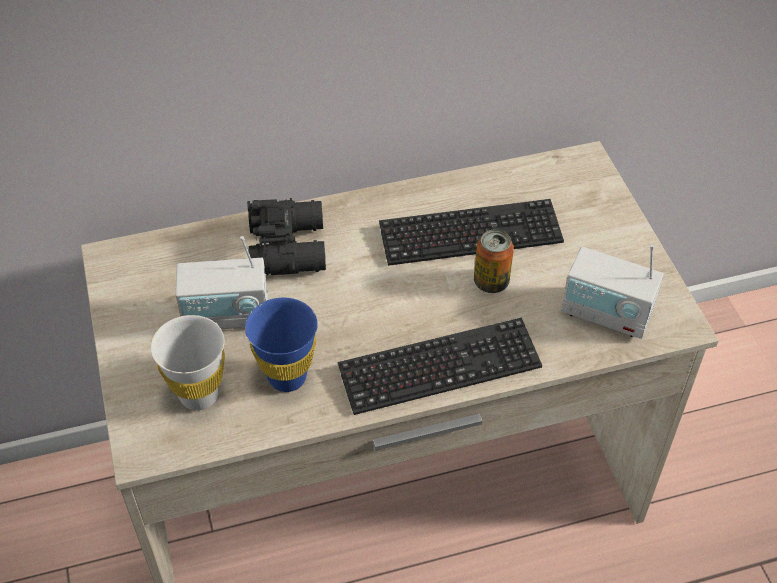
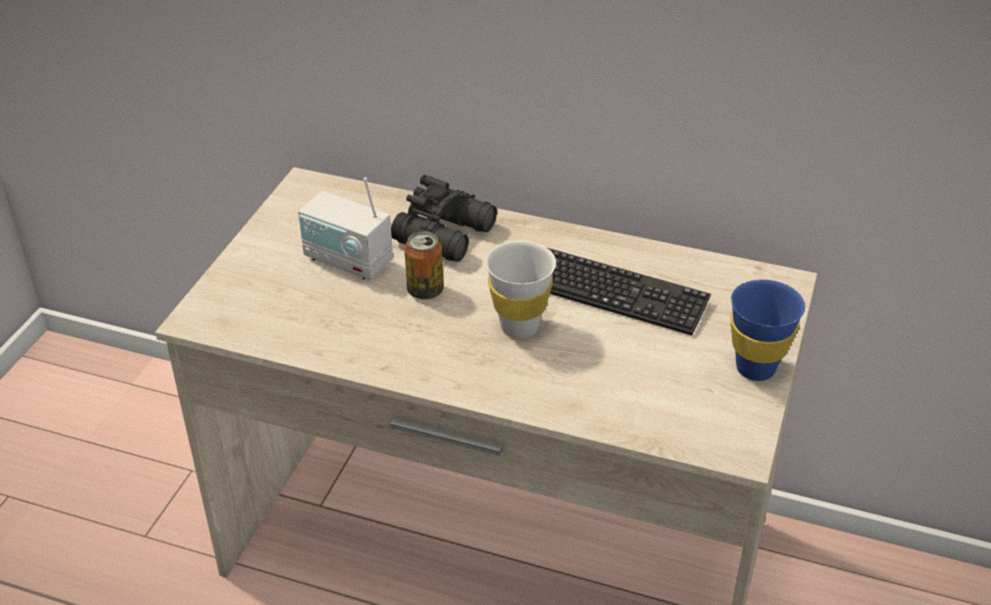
camera: 35 degrees right, 10 degrees down
(199, 395) = (272, 303): white cup -> white cup (519, 327)
(287, 377) = (349, 323): blue cup -> blue cup (755, 368)
(439, 368) = (478, 376): keyboard -> none
(491, 282) = (591, 335): can -> can (425, 291)
(606, 314) = (674, 408): radio -> none

